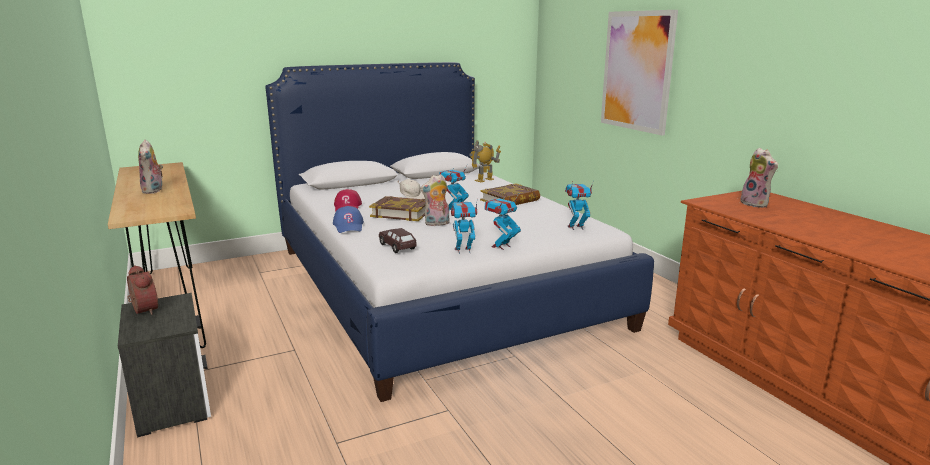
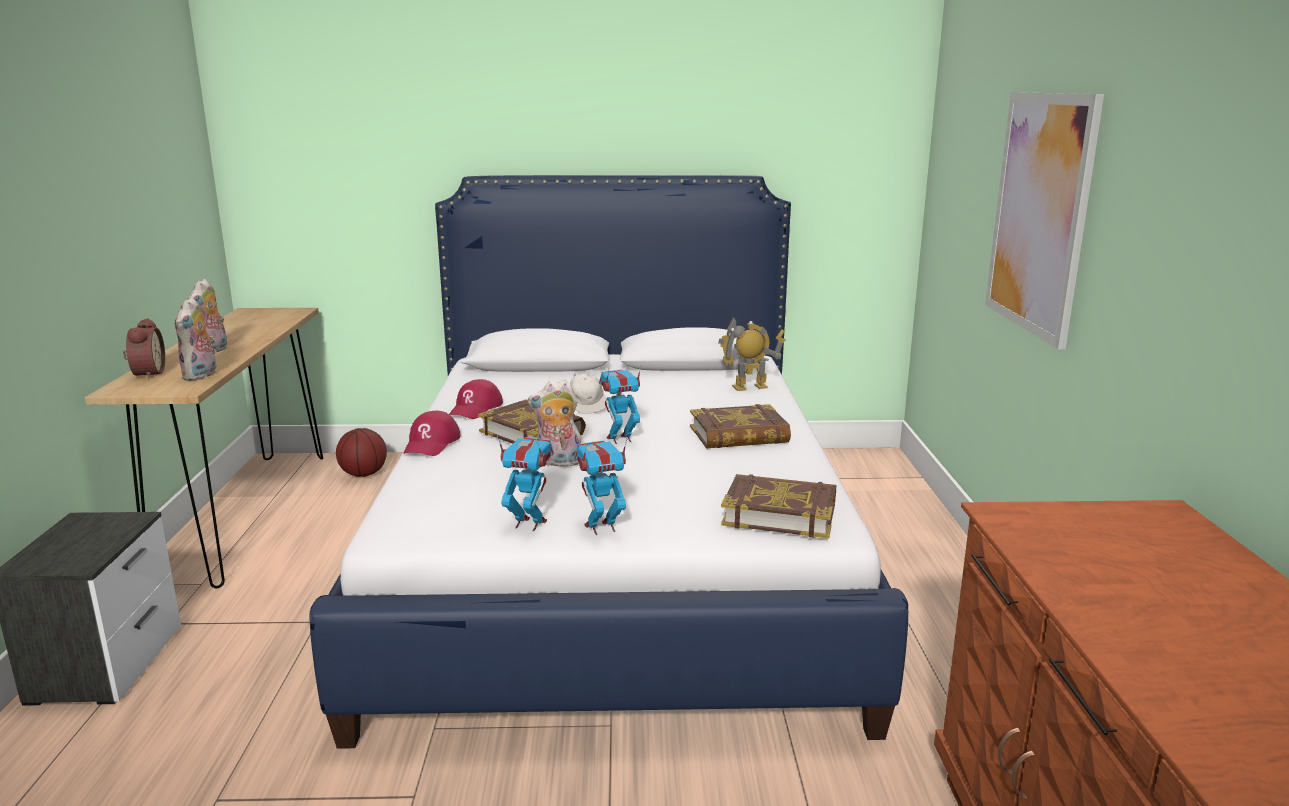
camera: 25 degrees right, 0 degrees up
(142, 310) = (77, 528): alarm clock -> alarm clock (146, 374)
(231, 272) = (363, 474): none -> basketball
(349, 226) = (432, 443): blue cap -> red cap
(397, 247) = (439, 496): brown toy car -> none
(576, 227) = (779, 513): toy robot -> book
(756, 204) = (1120, 543): plush toy -> plush toy (201, 376)

